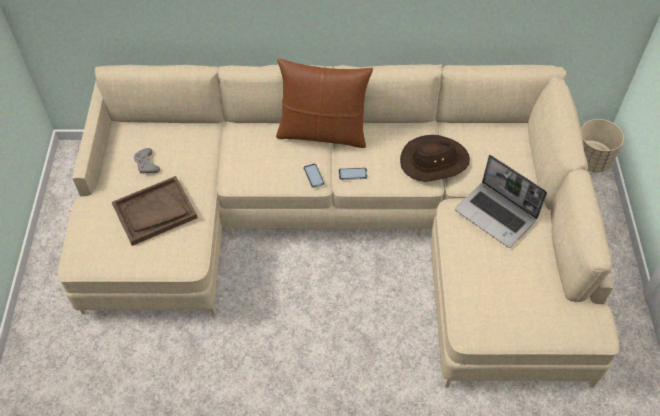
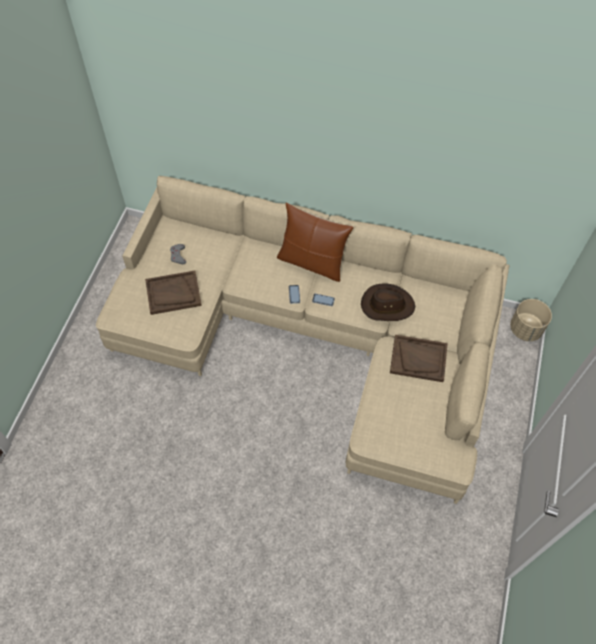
camera: 15 degrees right, 5 degrees up
(496, 215) = (418, 359): laptop -> brown tray

